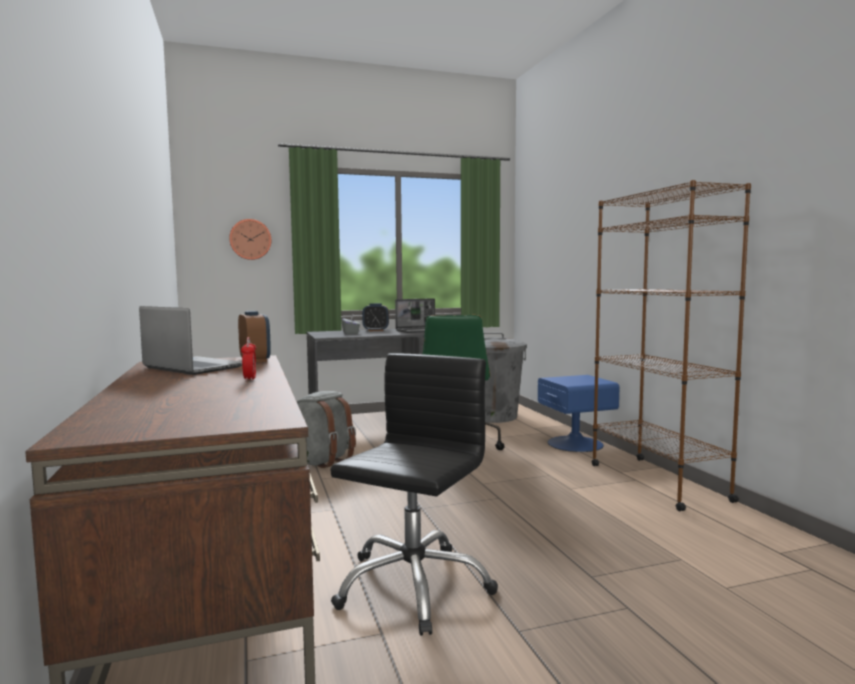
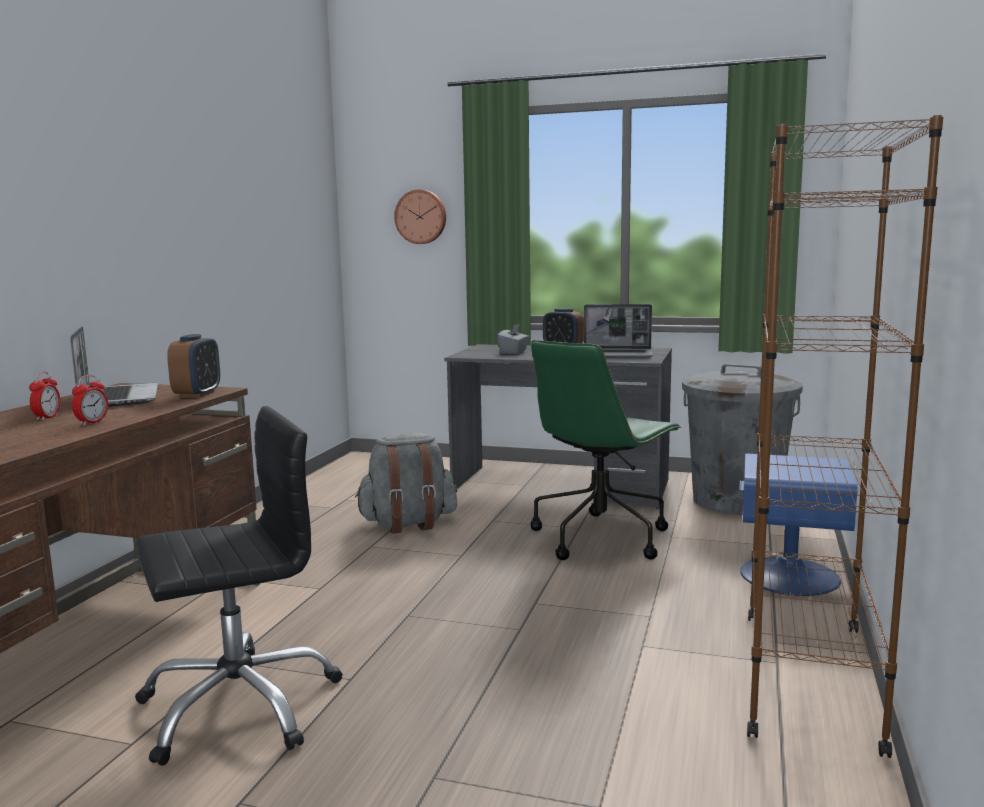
camera: 35 degrees right, 5 degrees up
(189, 381) = (47, 418): none -> alarm clock

